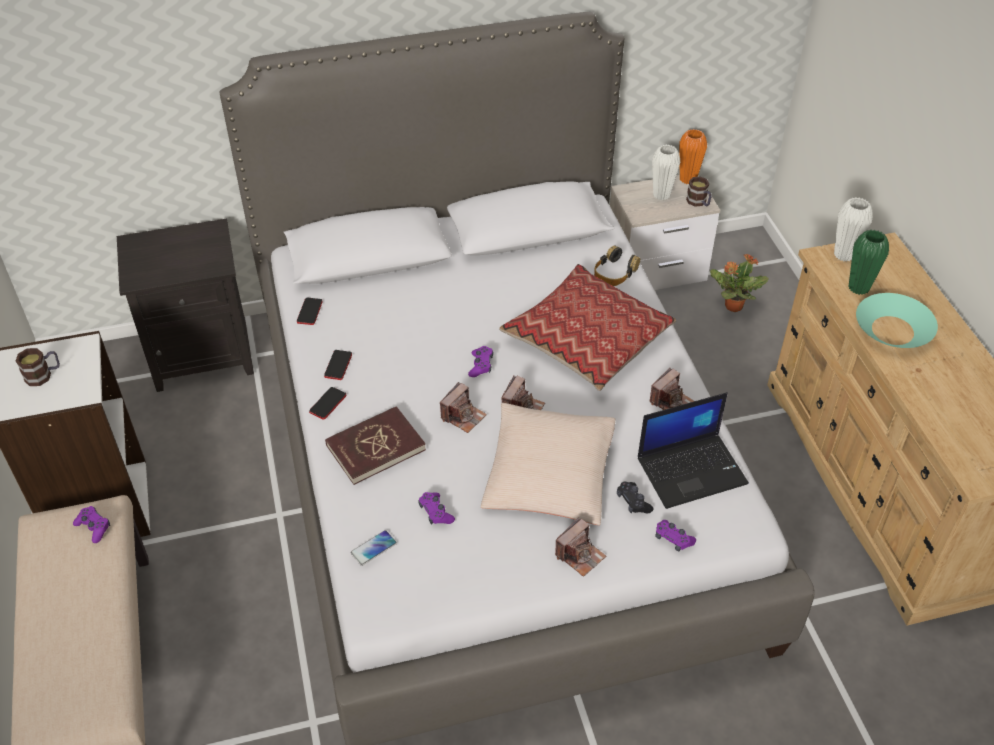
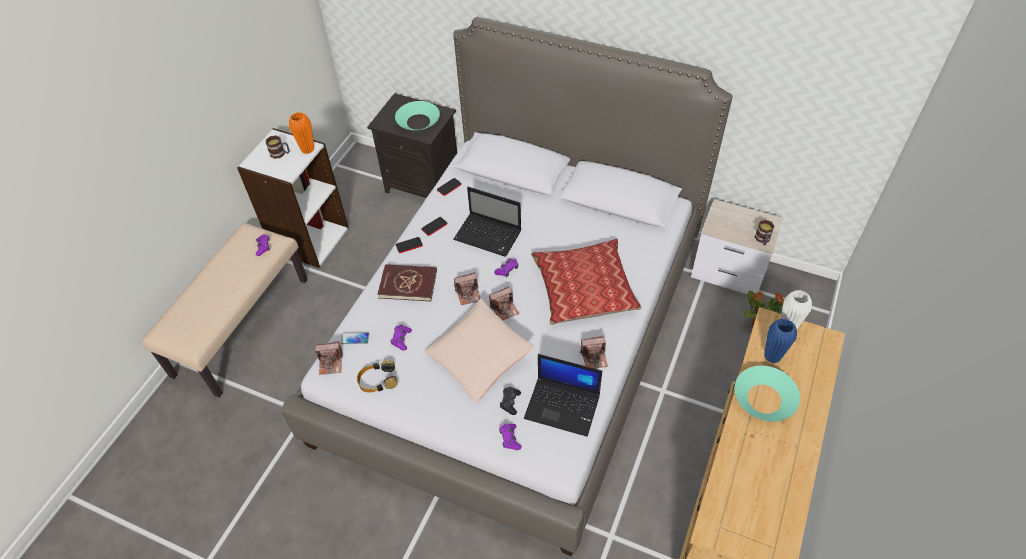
camera: 40 degrees right, 5 degrees up
(189, 254) = (418, 121): none -> turquoise bowl
(419, 340) = (489, 236): none -> laptop
(580, 555) = (451, 413): camera -> camera (330, 363)
(614, 272) = (643, 256): headphones -> headphones (377, 380)
(661, 195) = (741, 221): white vase -> none
(688, 179) = (771, 219): orange vase -> orange vase (307, 149)
(858, 288) = (772, 356): green vase -> blue vase

